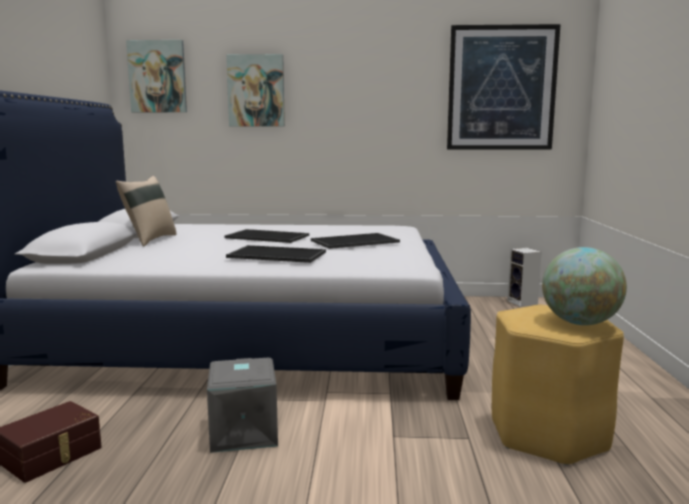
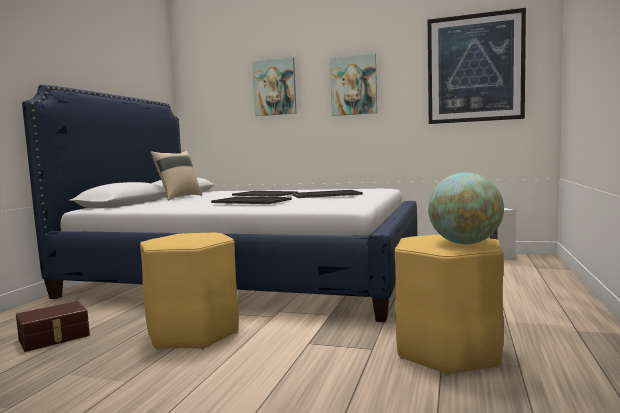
camera: 15 degrees right, 5 degrees down
(157, 76) = (205, 82): picture -> picture (353, 85)
(242, 432) = (193, 333): grey storage box -> yellow stool

